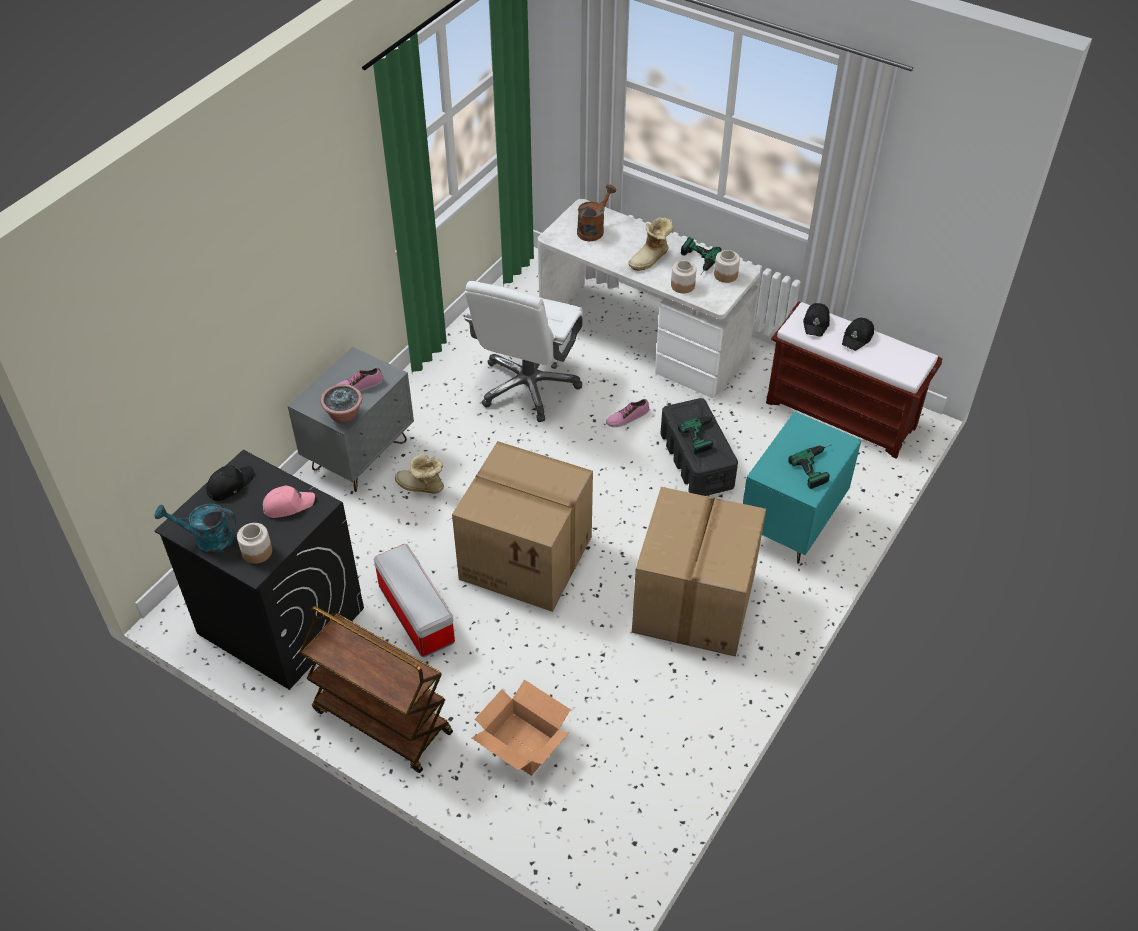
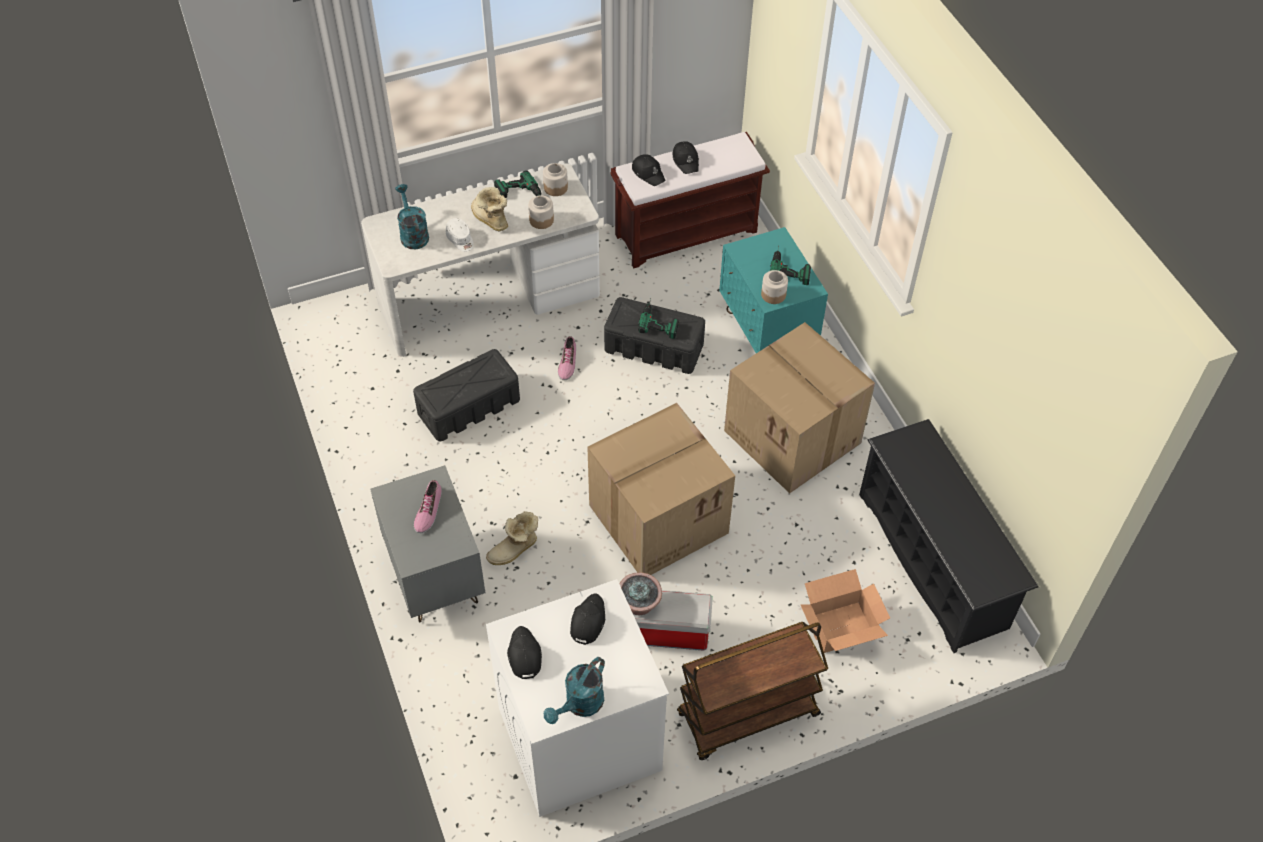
camera: 55 degrees left, 5 degrees up
(256, 552) = (626, 672): jar -> jar (773, 295)
(280, 620) = (578, 740): black washing machine -> white washing machine
(288, 505) = (587, 621): pink cap -> black cap
(344, 416) = (457, 540): potted plant -> potted plant (639, 605)
(528, 386) = (468, 407): white office chair -> black storage box
(593, 229) = (412, 234): brown watering can -> turquoise watering can
(614, 255) = (460, 240): none -> white cap
(651, 259) = (489, 220): boot -> boot turned 150 degrees clockwise
(653, 780) = (932, 561): none -> black shoe rack

